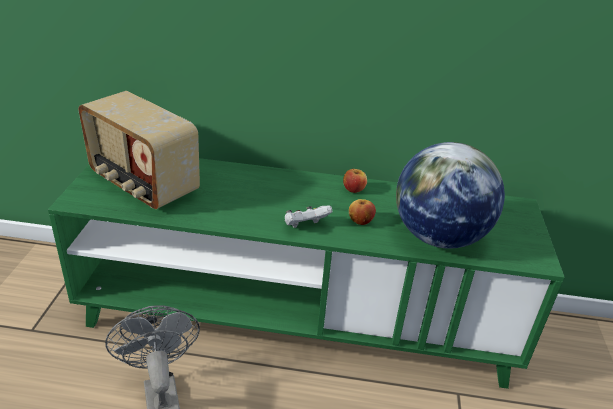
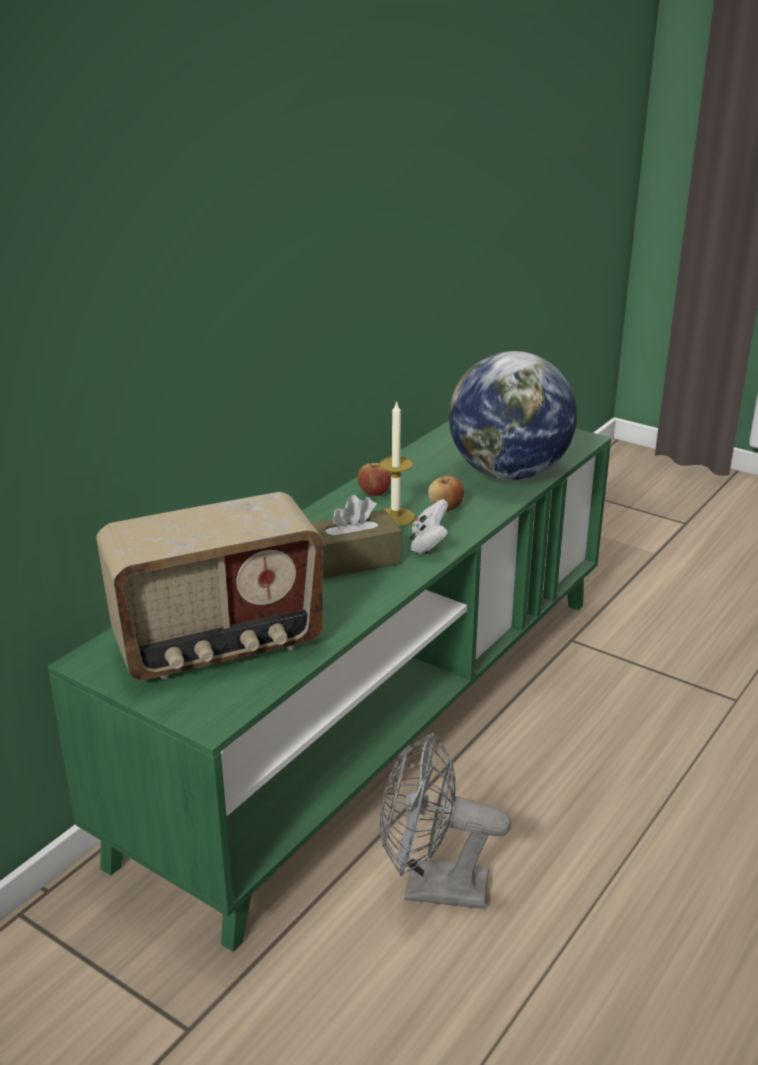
camera: 60 degrees left, 5 degrees down
(262, 203) = (352, 560): none -> brown tissue box
(329, 205) = (395, 517): none -> candle

